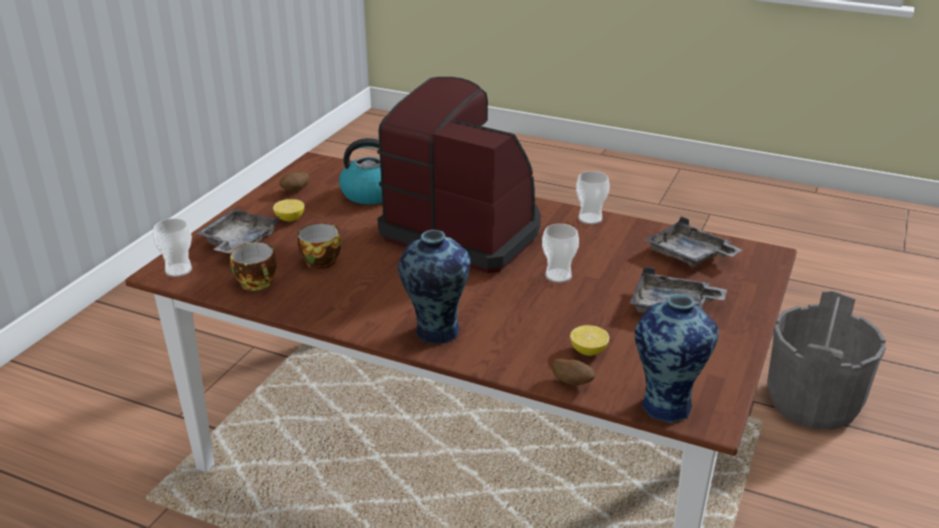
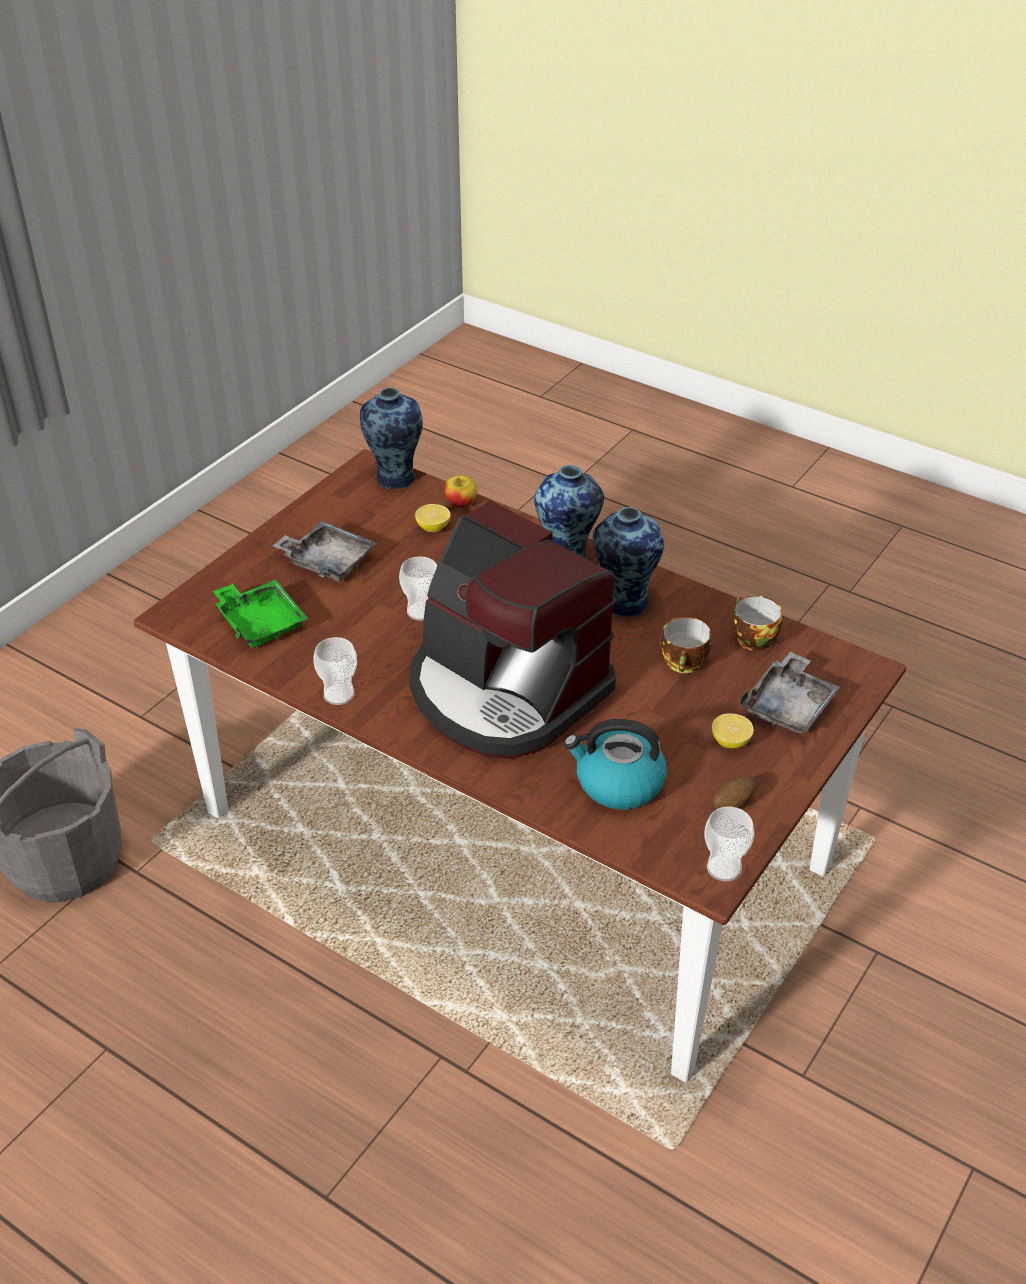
camera: 170 degrees left, 10 degrees up
(178, 270) = (848, 668): cup -> cup (724, 868)
(375, 299) = (623, 603): none -> vase
(572, 383) = (461, 502): potato -> apple
(689, 255) = (260, 622): grey tray -> green tray

